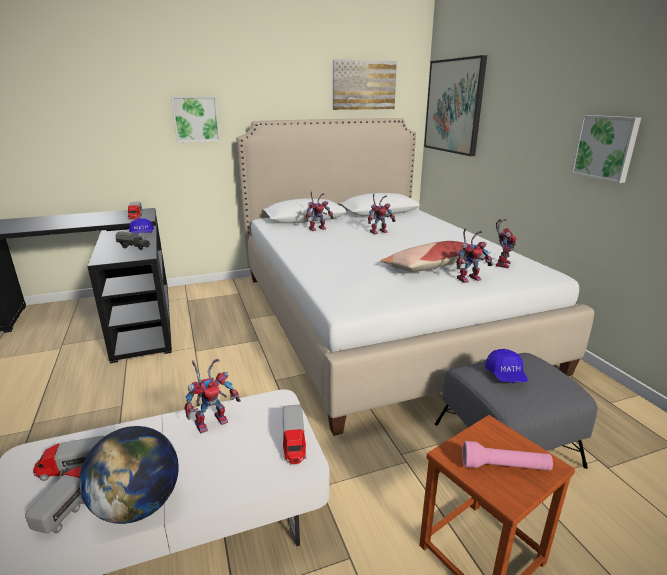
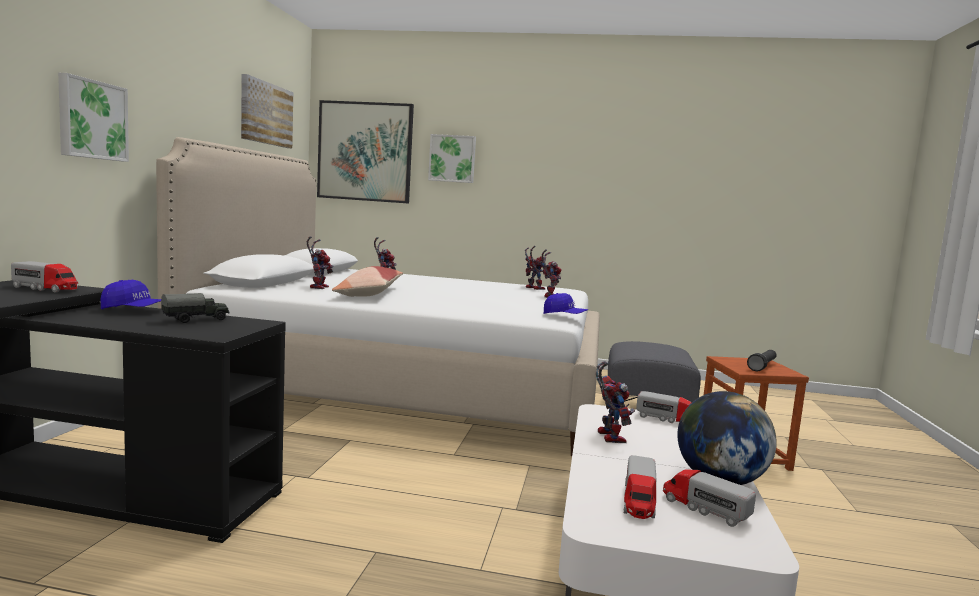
camera: 60 degrees left, 15 degrees down
(431, 266) = (507, 295): pillow -> pillow (369, 294)
(504, 467) = (762, 366): pink flashlight -> black flashlight
(505, 376) = (649, 350): blue cap -> blue cap (564, 316)
(605, 147) = (565, 188): picture -> picture (452, 158)

